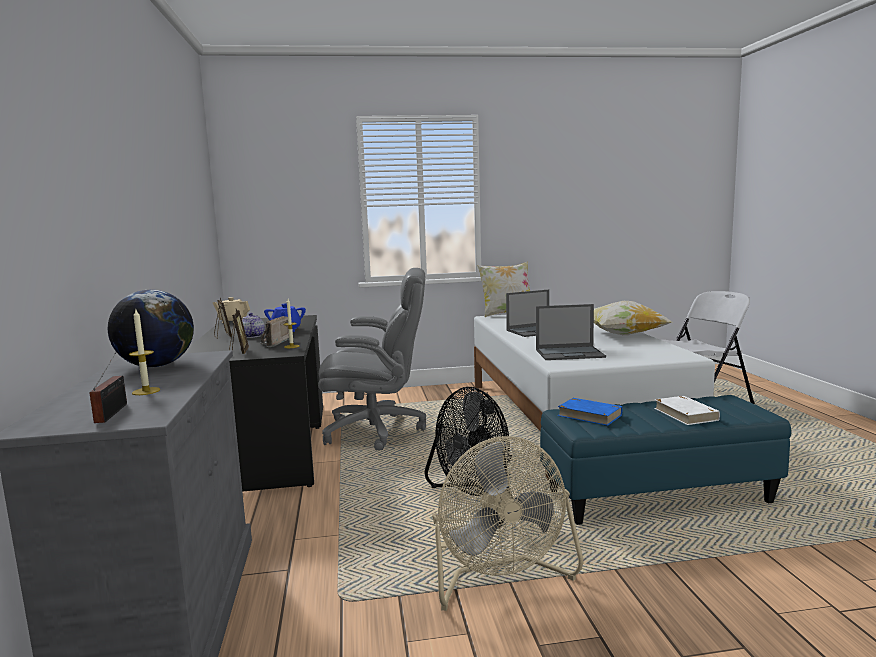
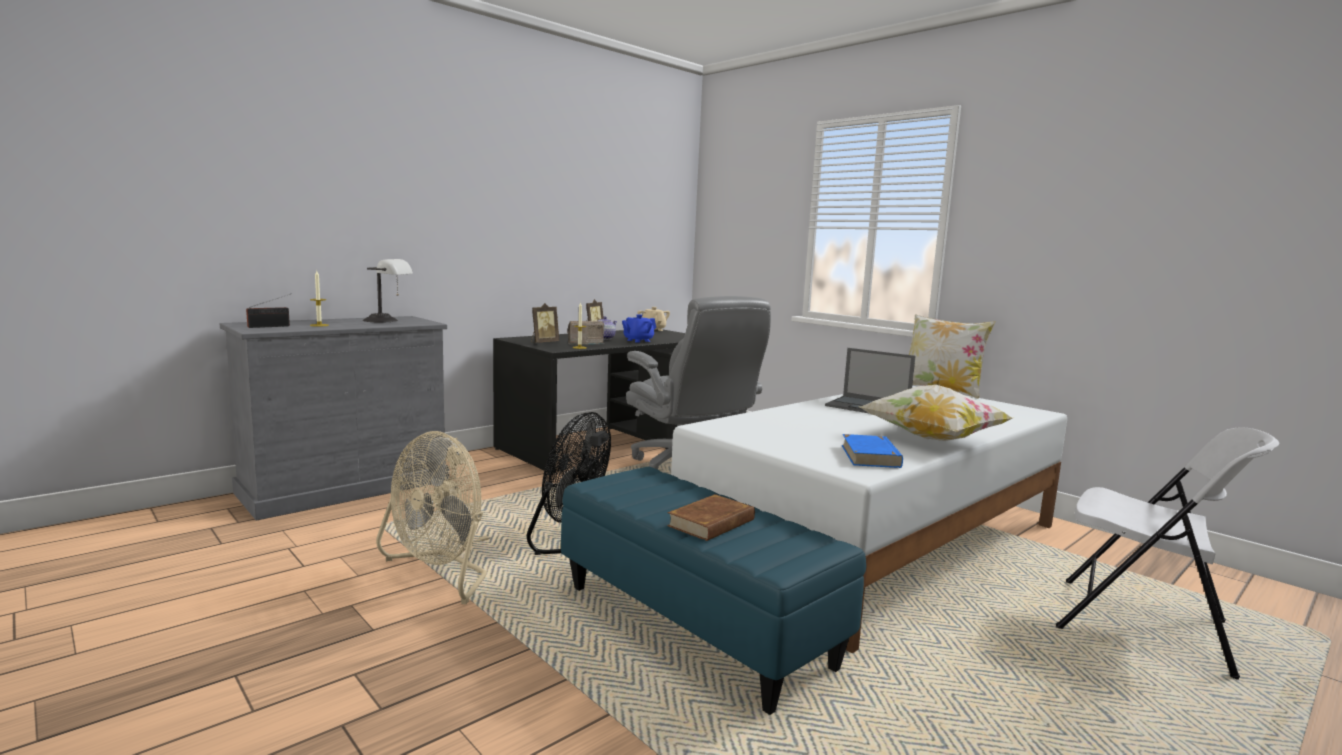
camera: 55 degrees right, 0 degrees up
(156, 366) = (387, 320): globe -> table lamp
(570, 353) = (772, 426): laptop -> none
(589, 415) = (646, 482): blue book -> blue book (870, 456)
(685, 414) = (712, 523): white book -> brown book

